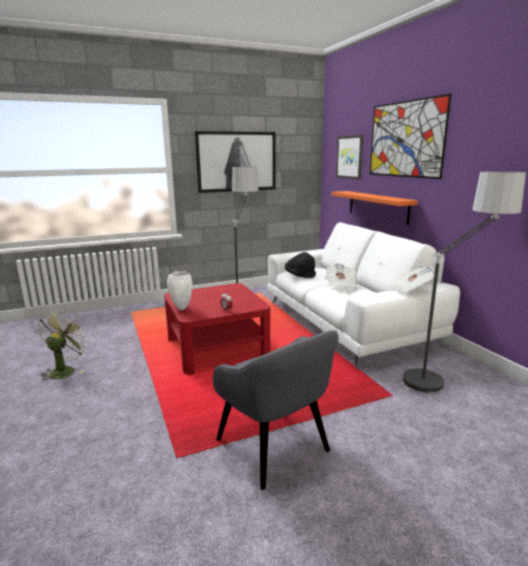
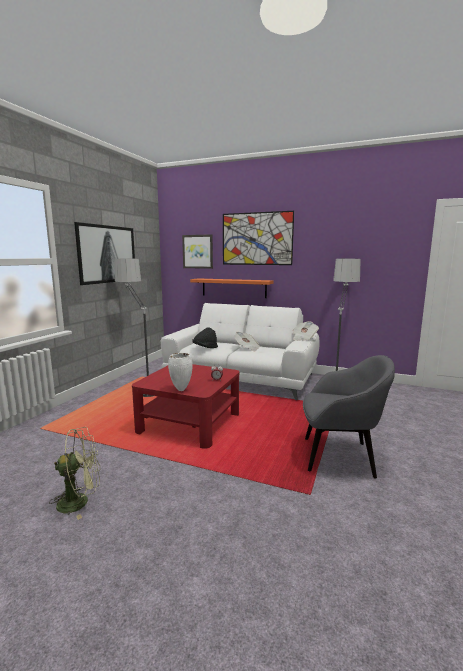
camera: 45 degrees left, 5 degrees down
(65, 370) = (80, 501): green fan -> green fan turned 105 degrees clockwise

